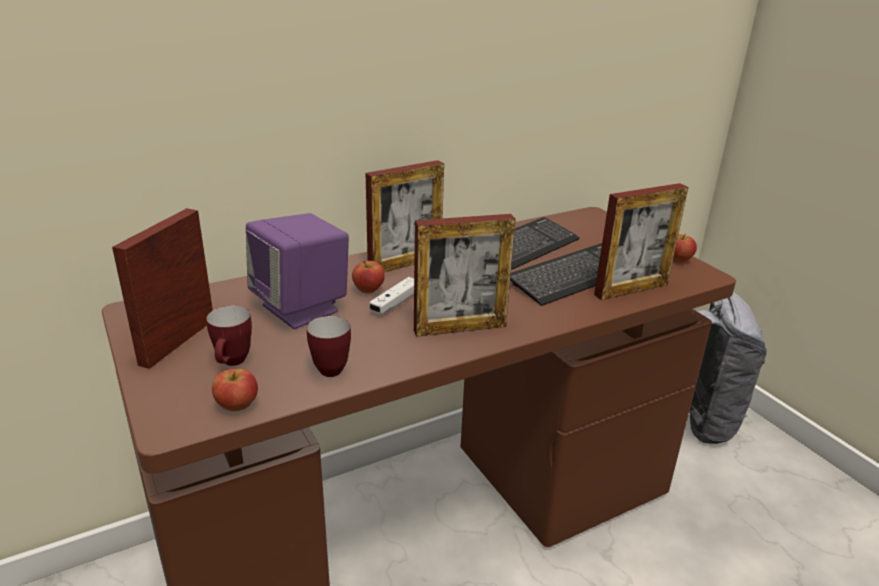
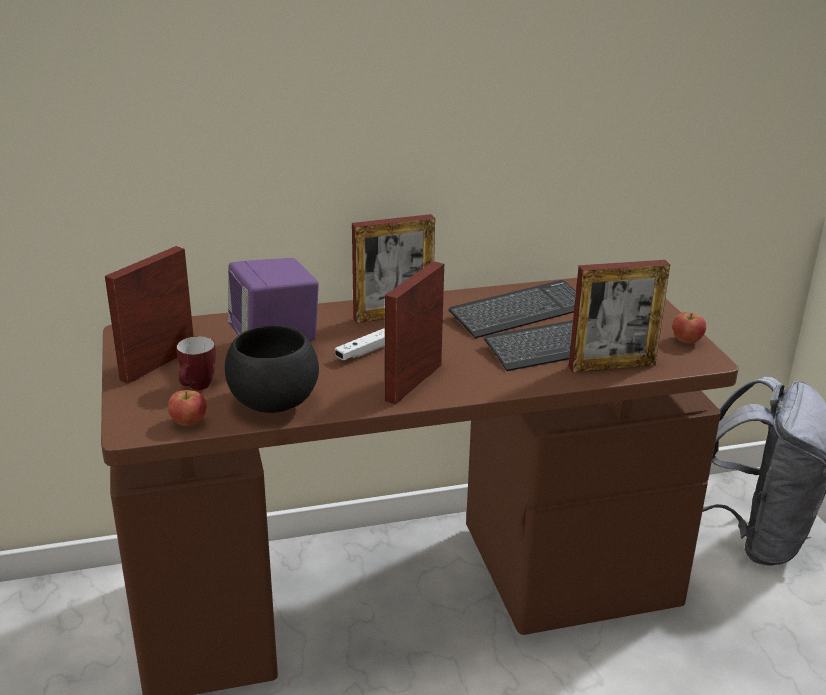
camera: 15 degrees right, 0 degrees up
(326, 368) = (275, 402): mug -> black bowl
(369, 290) = (345, 337): apple -> none
(460, 328) = (413, 382): picture frame -> picture frame turned 120 degrees clockwise

